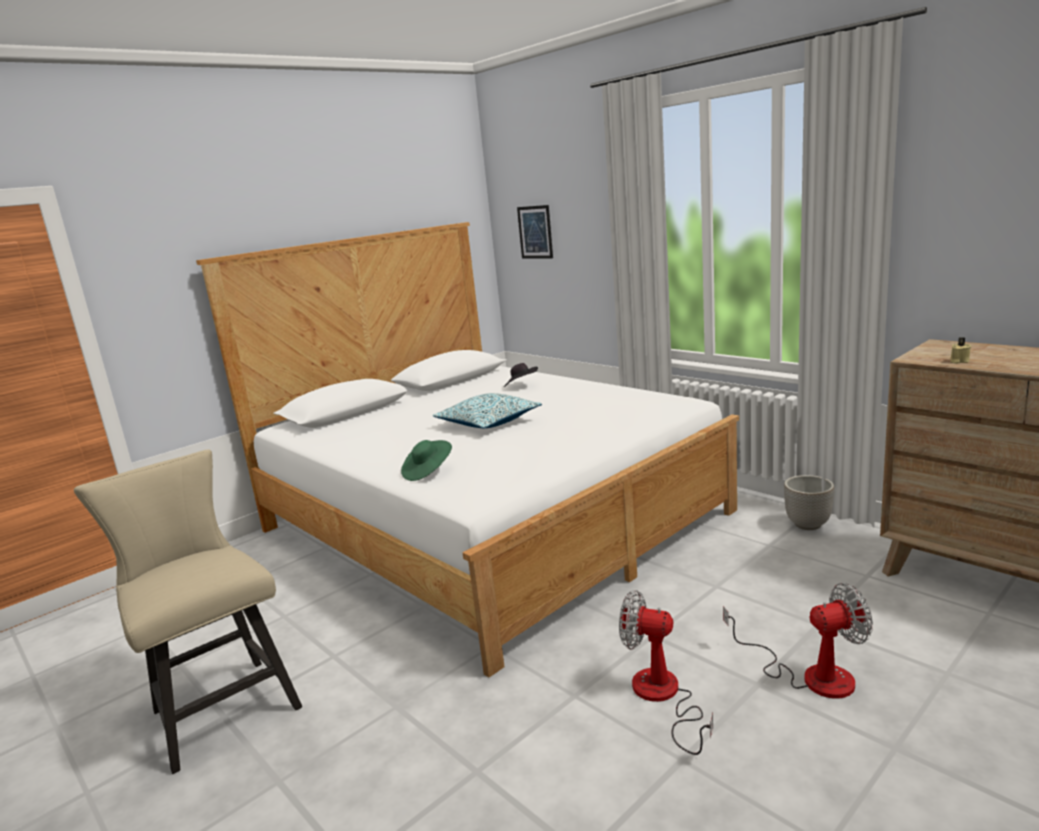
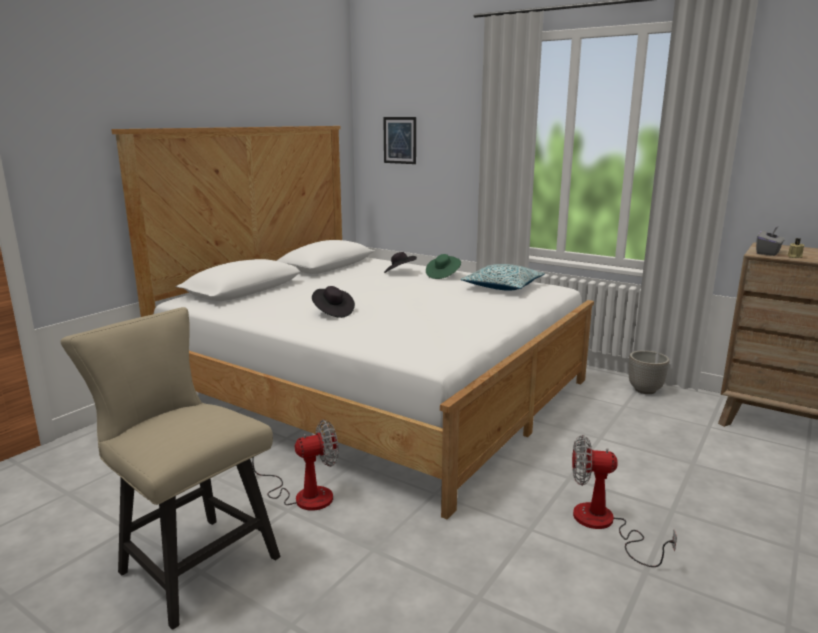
camera: 15 degrees left, 0 degrees up
(411, 440) = (333, 312): none -> black hat
(428, 472) = (371, 338): green hat -> green hat (443, 275)
(488, 422) = (394, 299): pillow -> pillow (502, 287)
(810, 675) = (707, 501): fan -> fan (303, 495)
(929, 356) = (768, 253): none -> grey tissue box

